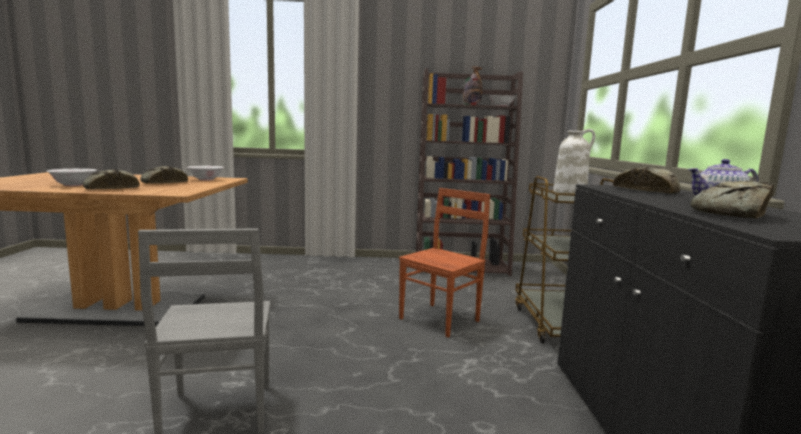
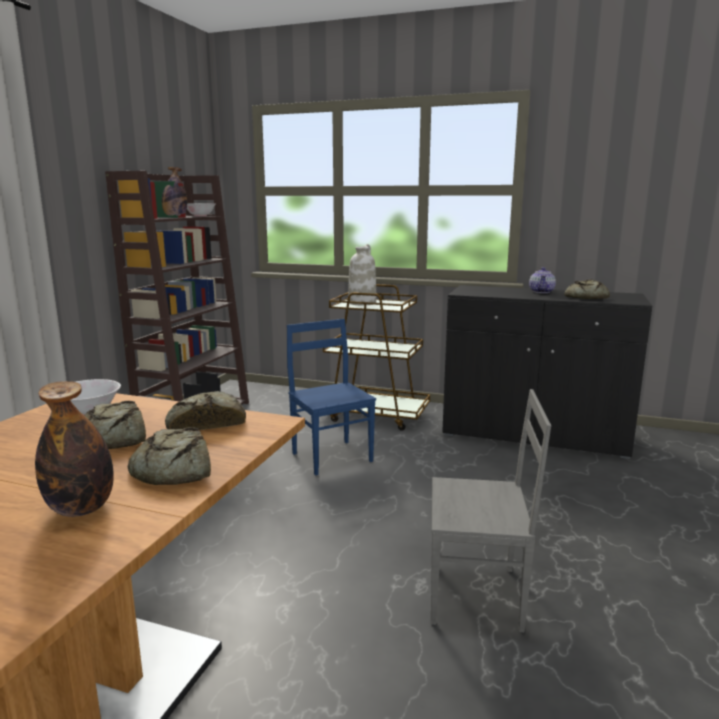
camera: 70 degrees left, 5 degrees up
(74, 185) = (81, 509): white bowl -> bottle
(441, 319) = (332, 456): brown chair -> blue chair
(646, 190) = (486, 291): bread -> bread (205, 423)

